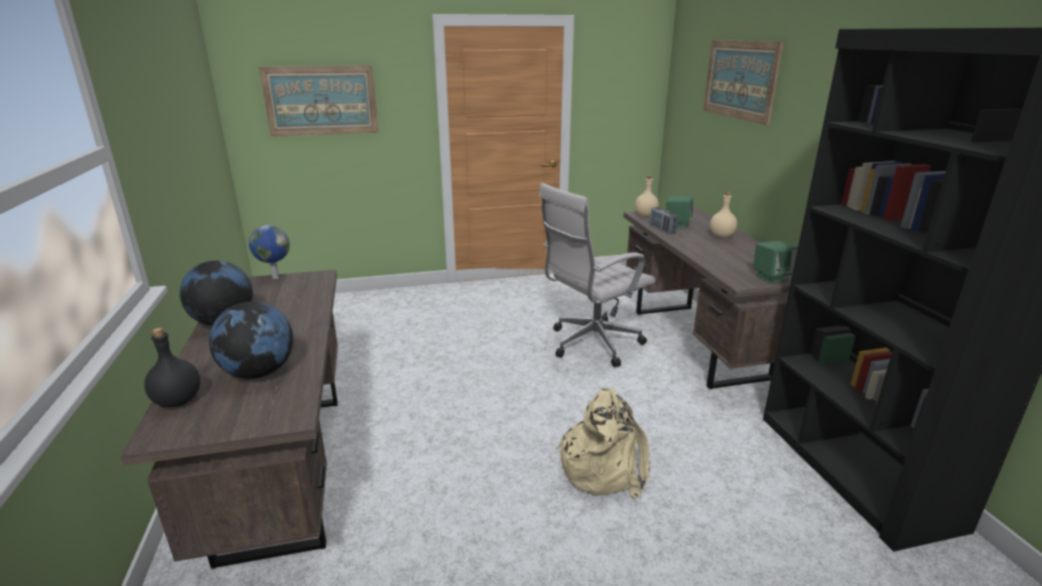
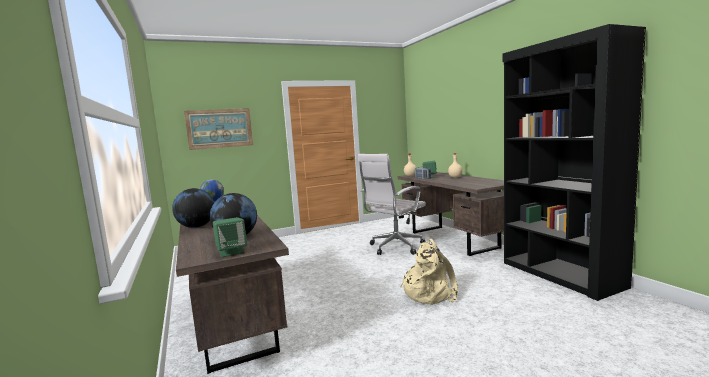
camera: 10 degrees left, 15 degrees down
(177, 402) = (194, 251): black bottle -> none
(740, 80) = (448, 100): picture -> none
(771, 277) = (491, 184): green speaker -> green speaker (231, 252)

